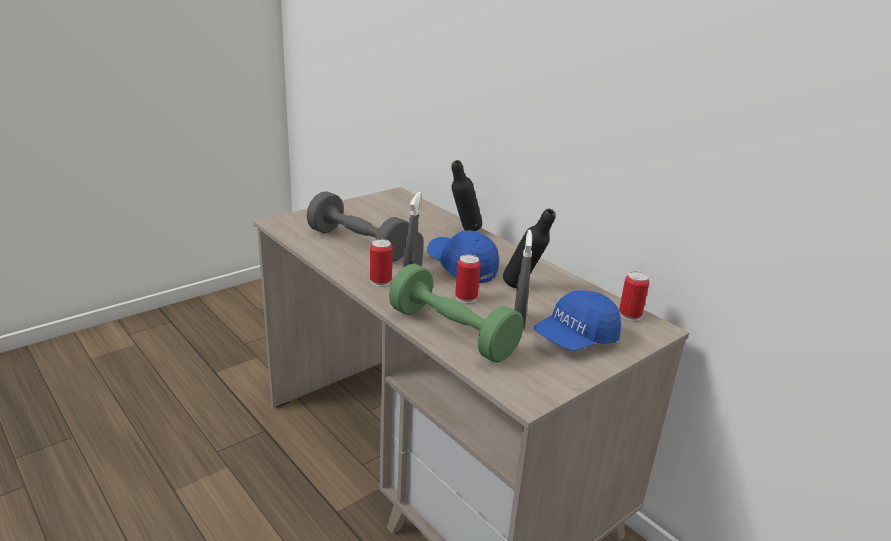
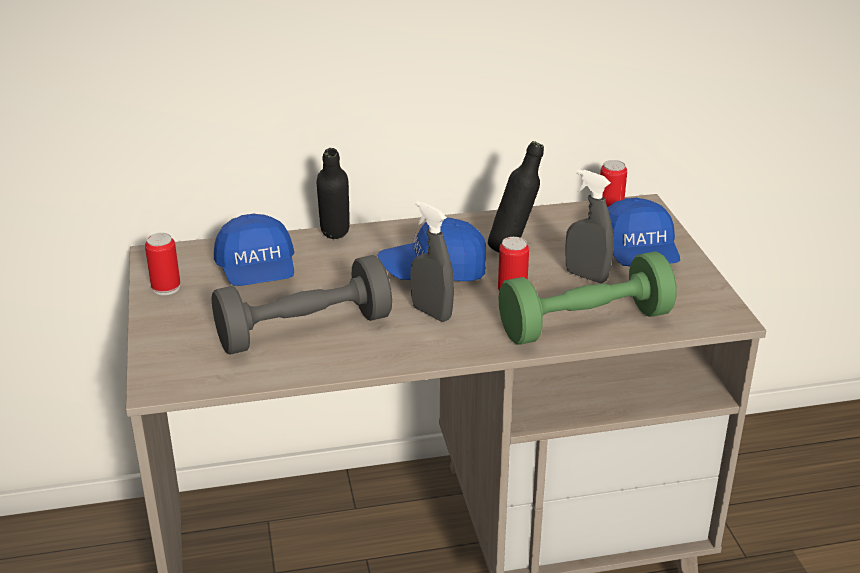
camera: 60 degrees left, 5 degrees up
(380, 281) = (429, 340): can -> can (166, 288)
(406, 220) = (257, 273): none -> blue cap

